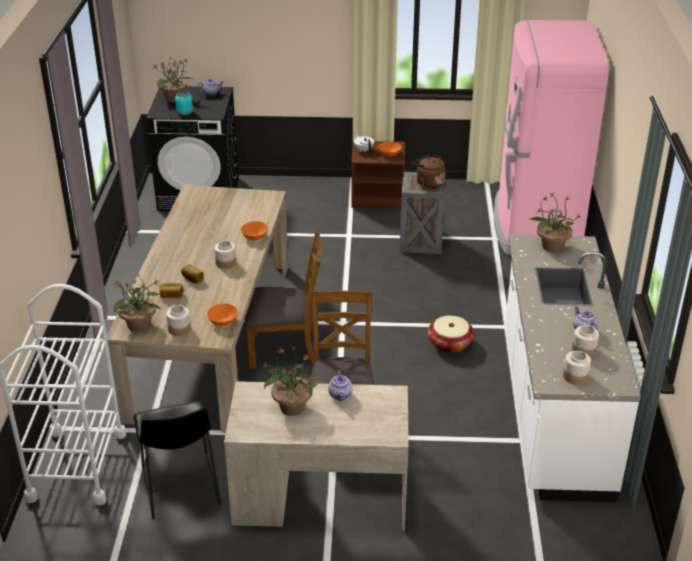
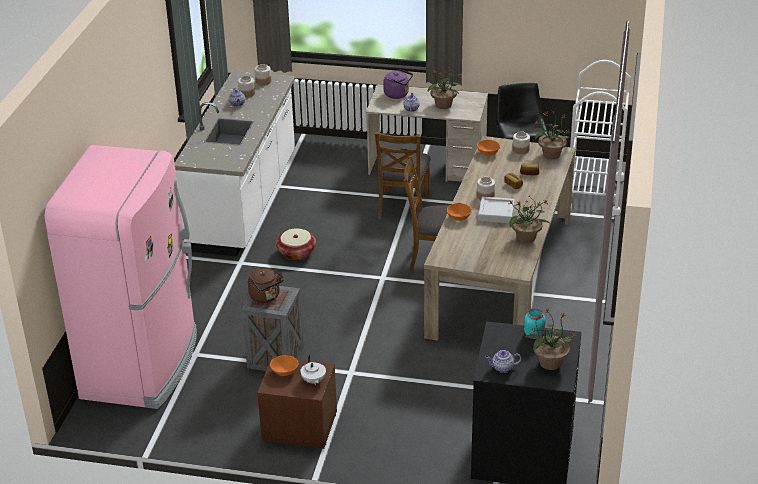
camera: 170 degrees left, 0 degrees up
(213, 244) = (496, 213): none -> grey tray
(367, 424) = (398, 94): none -> purple kettle
(551, 246) = (215, 159): potted plant -> potted plant (526, 238)

